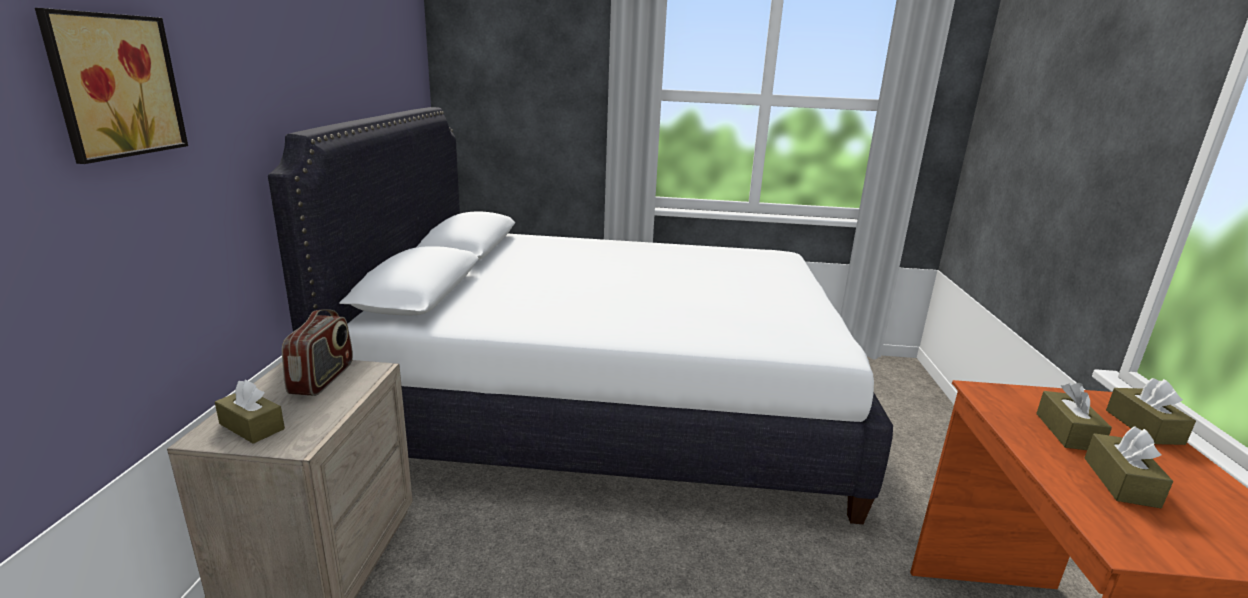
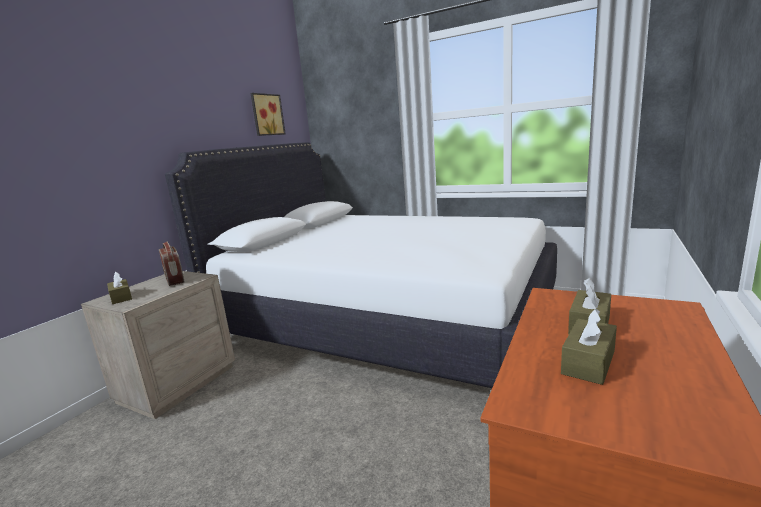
camera: 25 degrees right, 5 degrees down
(112, 85) = (62, 127): picture -> picture (266, 115)
(323, 379) = (175, 280): radio -> radio turned 60 degrees counterclockwise
(1143, 427) = (684, 327): brown tissue box -> none

